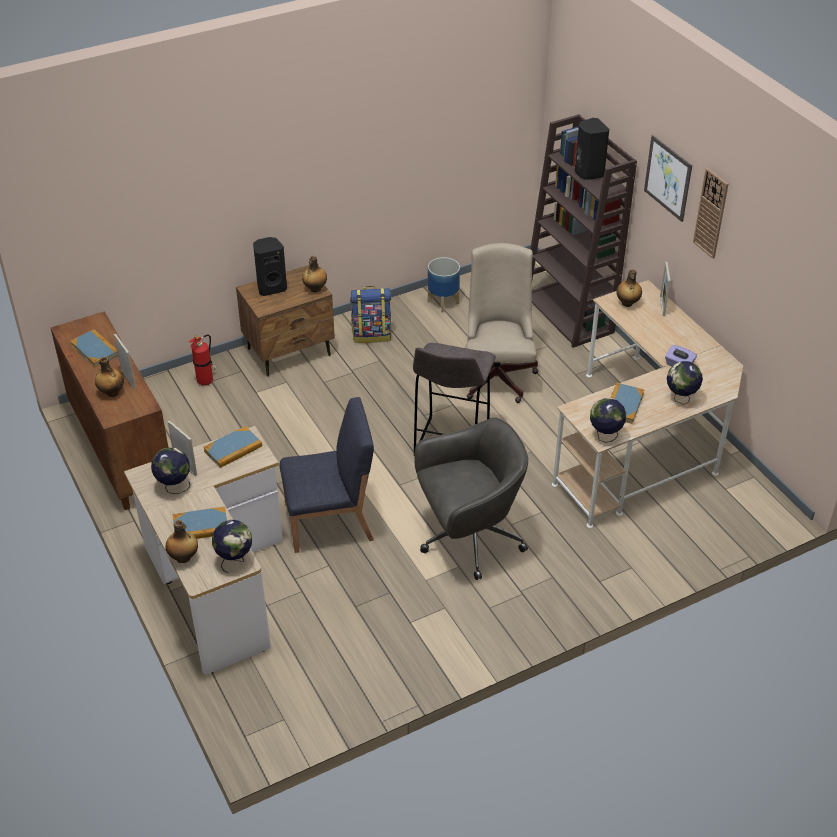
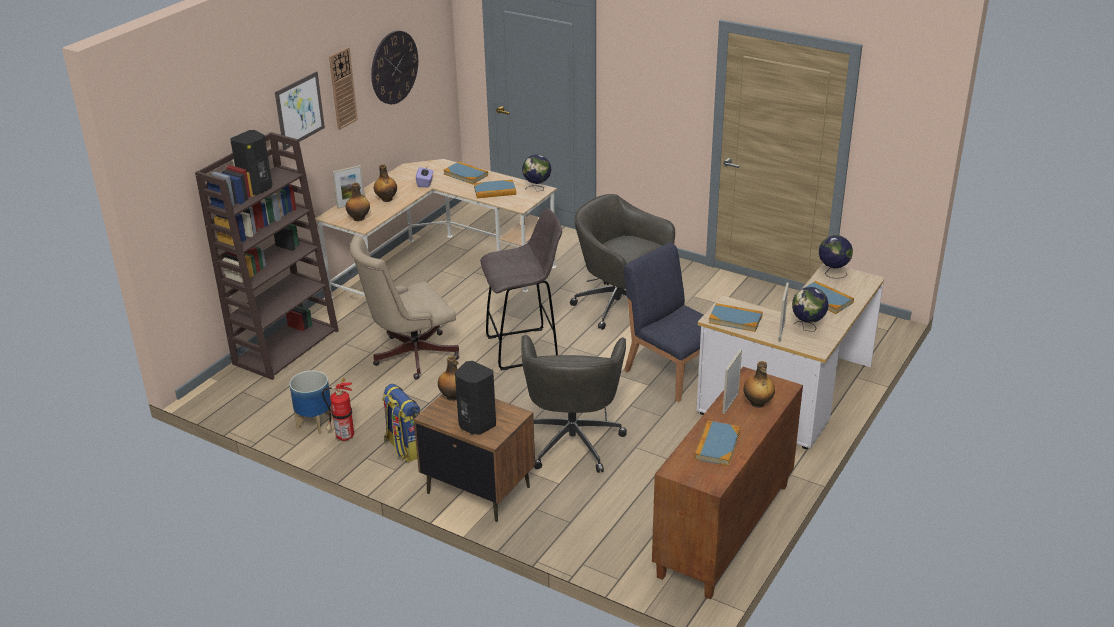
camera: 120 degrees left, 10 degrees down
(184, 557) = (860, 293): bottle -> bottle (386, 199)
(206, 381) = (573, 526): fire extinguisher -> fire extinguisher (343, 437)
(297, 419) = (573, 440): none -> grey office chair
(680, 399) = (466, 175): globe -> book
(771, 269) = (394, 67): none -> wall clock

